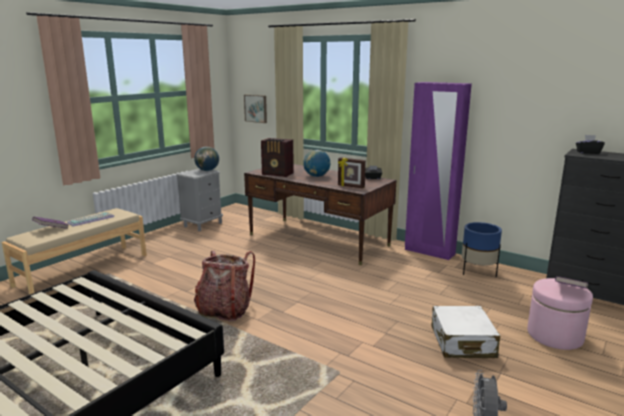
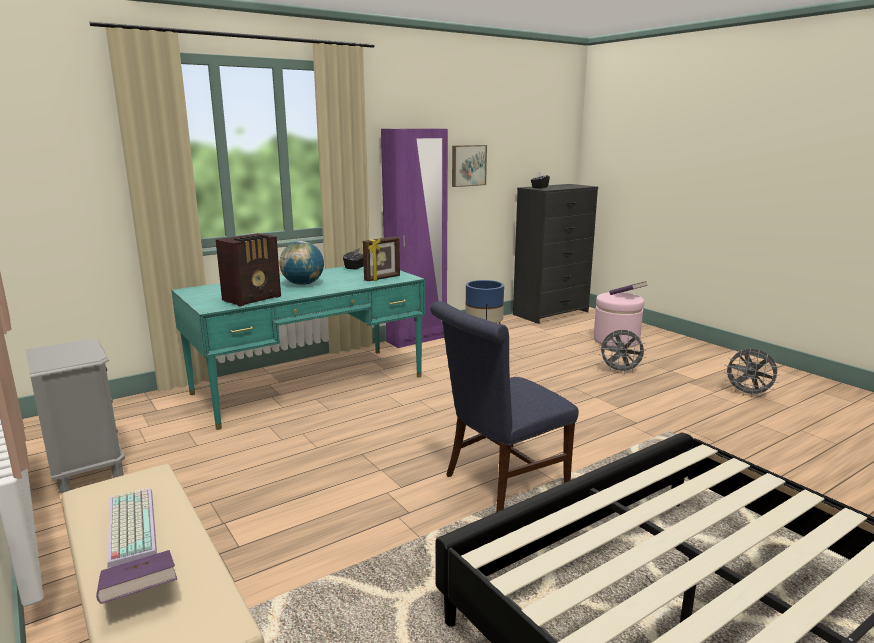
camera: 70 degrees left, 0 degrees up
(207, 170) = (67, 346): globe -> none
(224, 310) = (500, 483): backpack -> blue chair
(256, 108) = (52, 199): picture -> picture (468, 165)
(318, 240) = (309, 385): brown desk -> turquoise desk
(462, 342) = (620, 371): white suitcase -> grey fan

